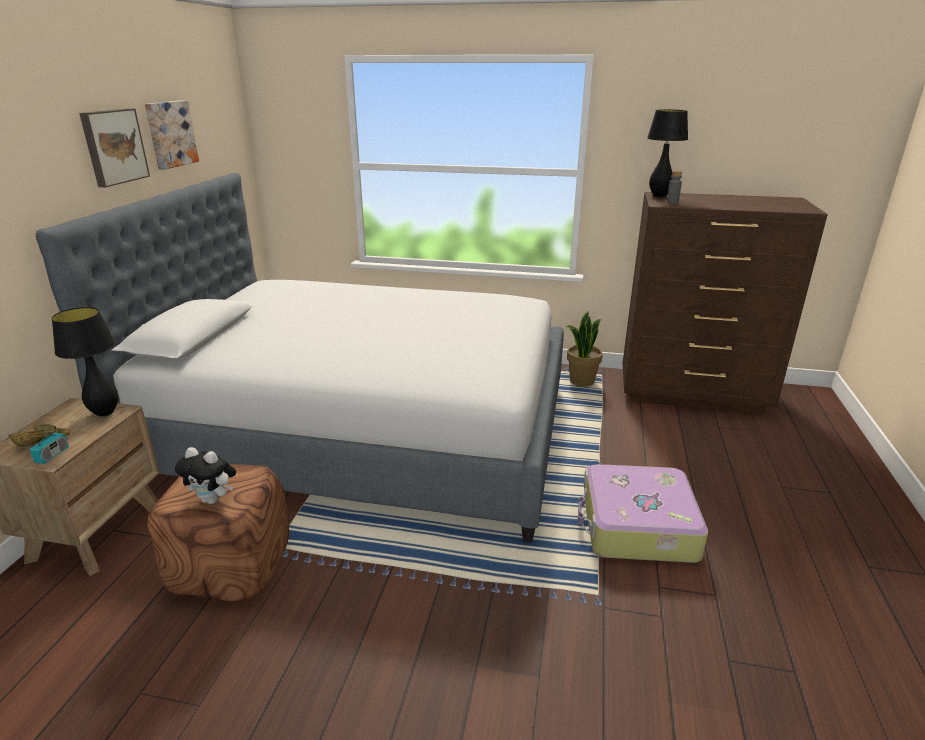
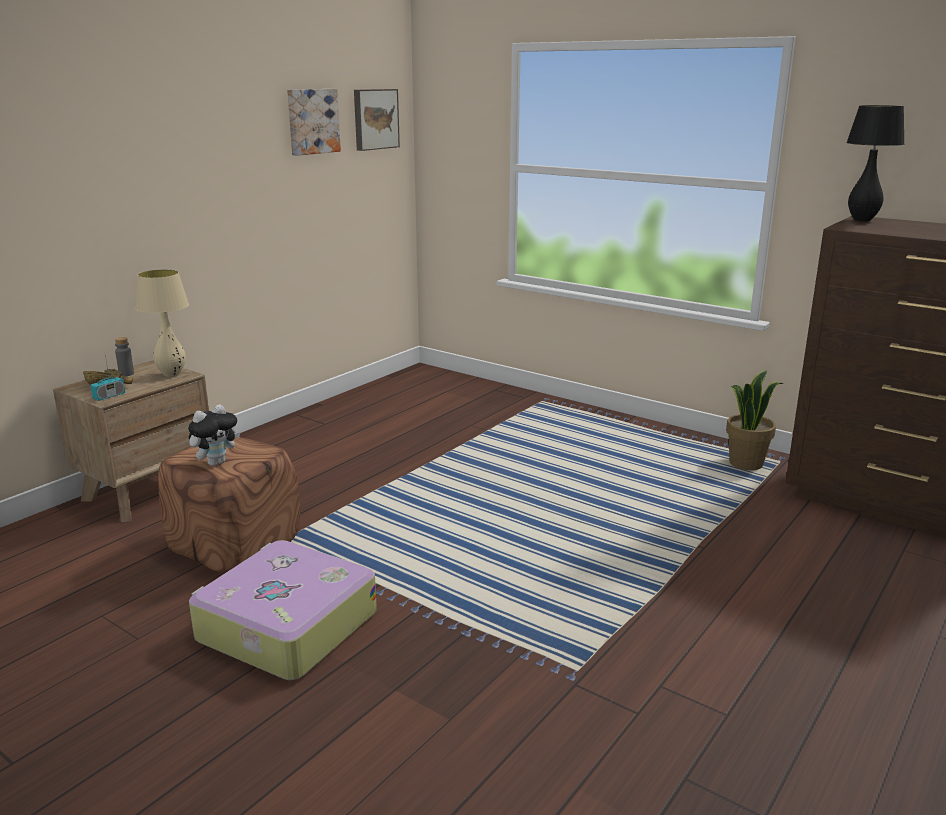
camera: 25 degrees right, 5 degrees down
(105, 413) = (172, 374): black table lamp -> beige table lamp
(113, 146) = (245, 128): picture -> picture (374, 119)
(213, 499) = (216, 462): plush toy -> plush toy turned 90 degrees counterclockwise
(364, 430) = (443, 461): bed -> none
(636, 526) = (684, 623): suitcase -> suitcase (285, 626)
(672, 202) = (865, 227): grey bottle -> grey bottle (126, 374)

